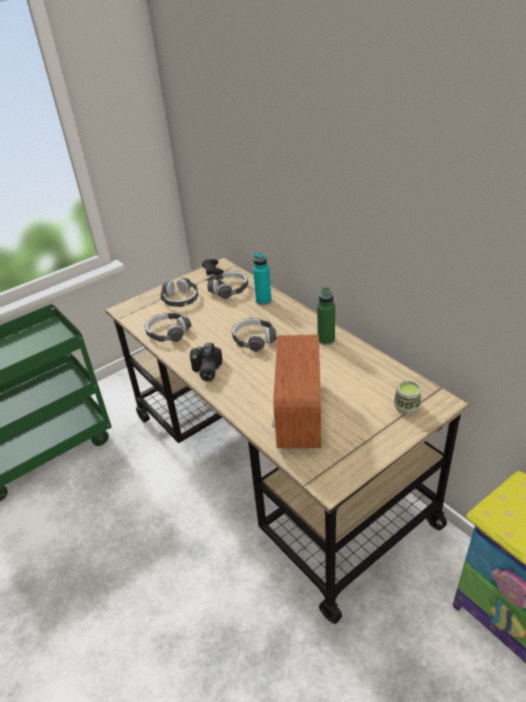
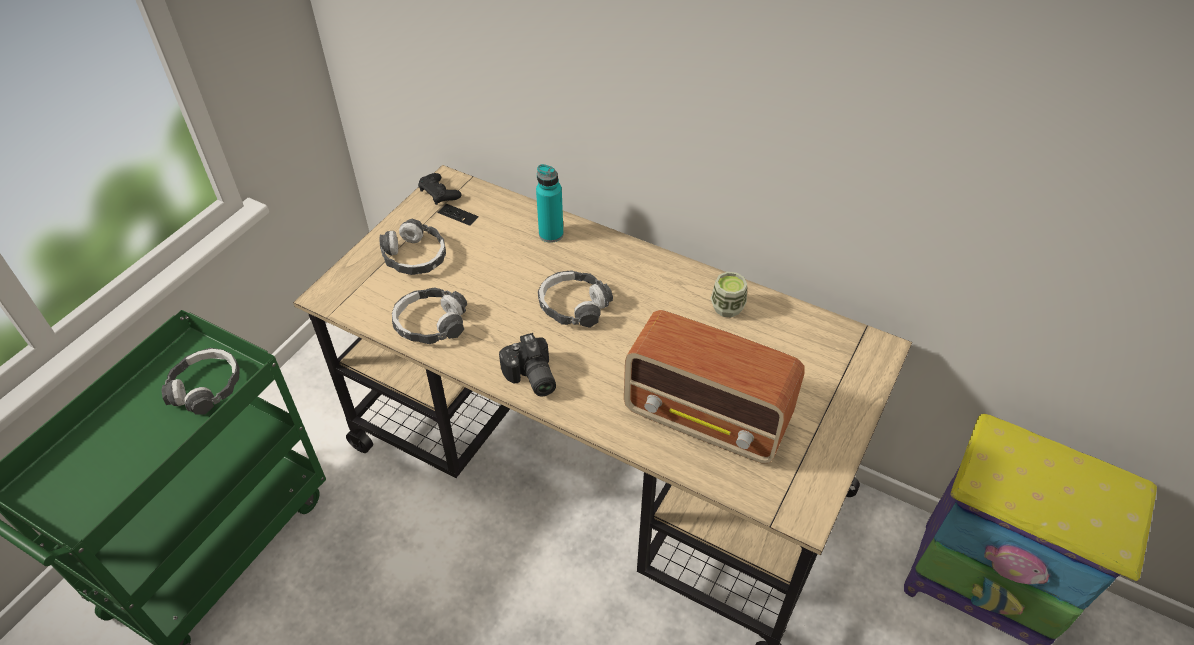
camera: 25 degrees left, 10 degrees up
(229, 289) = (485, 224): headphones -> headphones (206, 387)
(299, 416) = (708, 419): radio -> radio turned 45 degrees counterclockwise
(326, 340) = (679, 283): green bottle -> none
(406, 407) = (840, 368): cup -> cup (727, 307)

